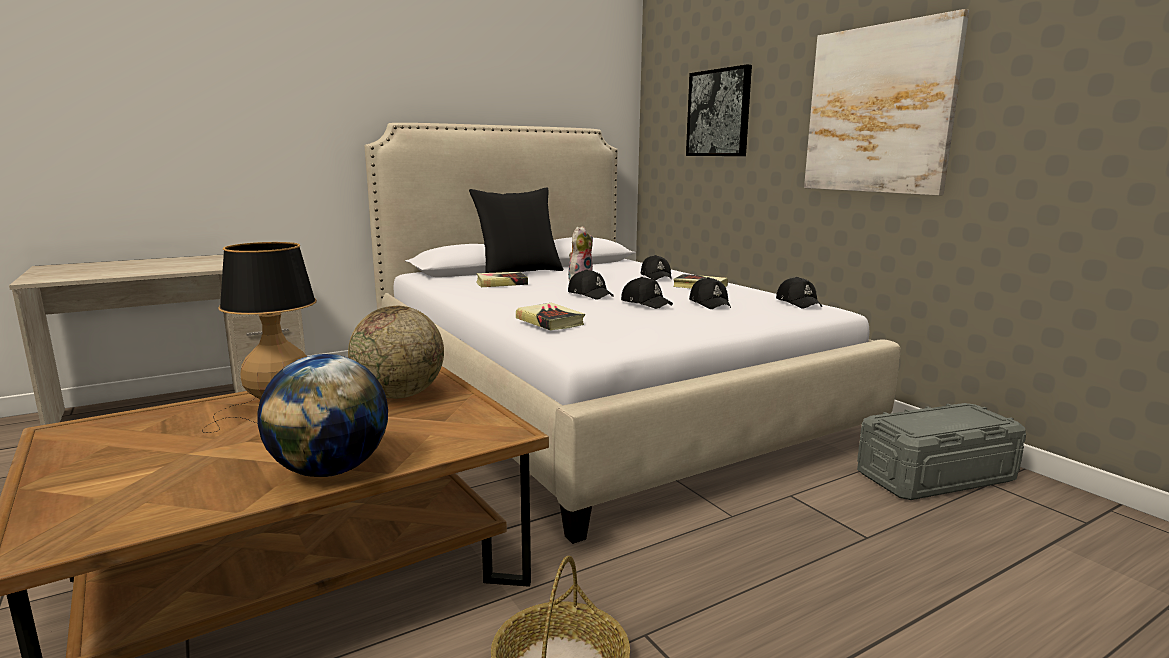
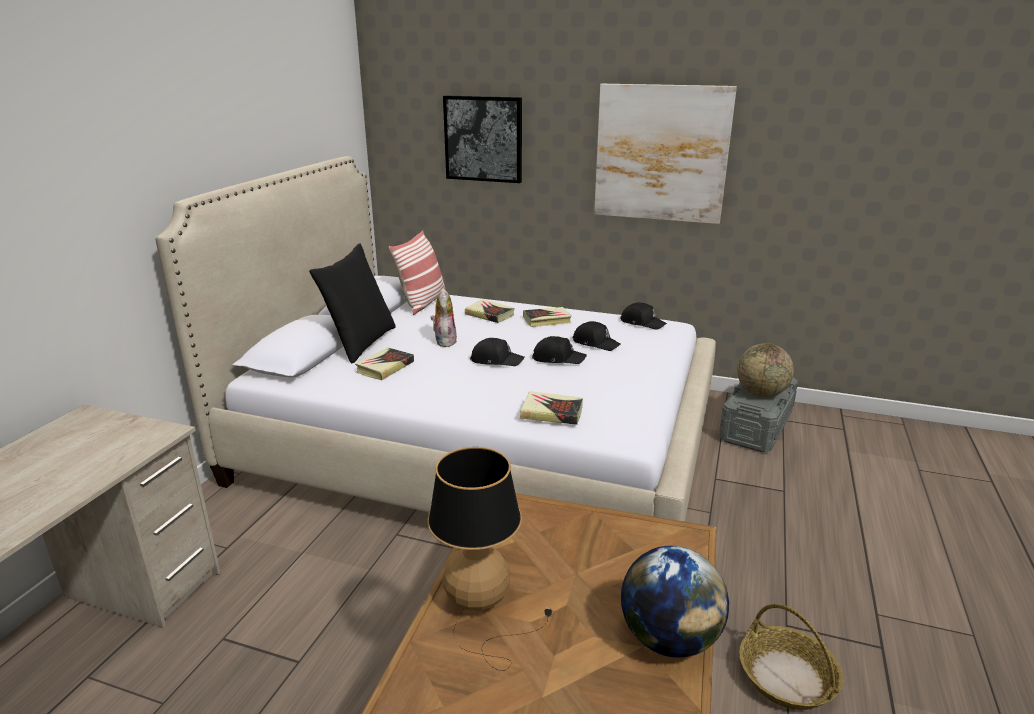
camera: 40 degrees left, 10 degrees up
(400, 395) = (550, 541): globe -> globe (761, 393)
(619, 264) = (422, 302): none -> pillow
(656, 276) = (489, 314): black cap -> book

